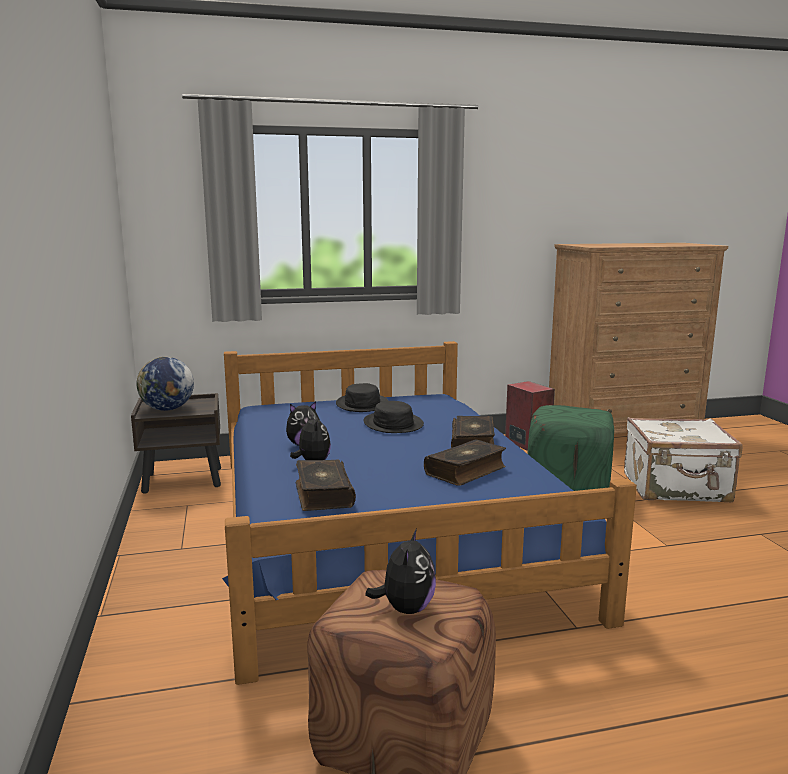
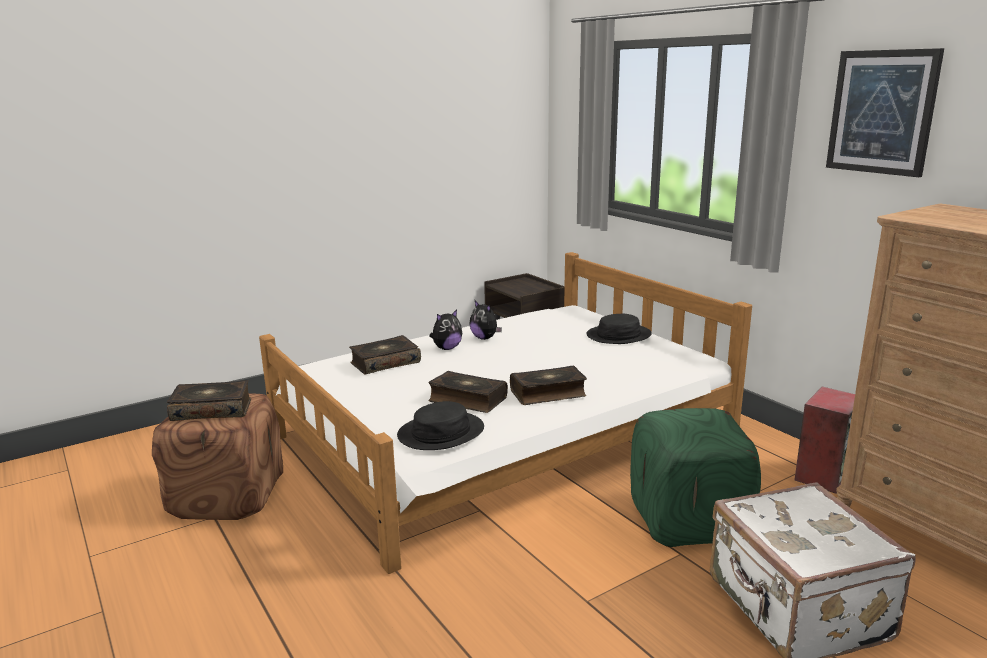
camera: 70 degrees right, 5 degrees up
(167, 409) = (515, 286): globe -> none
(381, 527) = (503, 435): blue bed -> white bed
(393, 424) = (571, 356): black hat -> black hat (441, 432)
(405, 608) = (212, 410): plush toy -> book
(509, 189) = (882, 112): none -> picture

